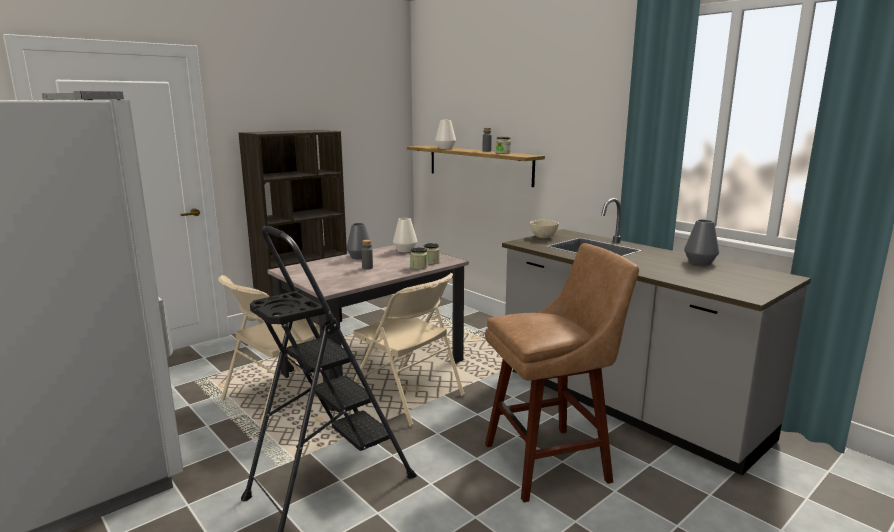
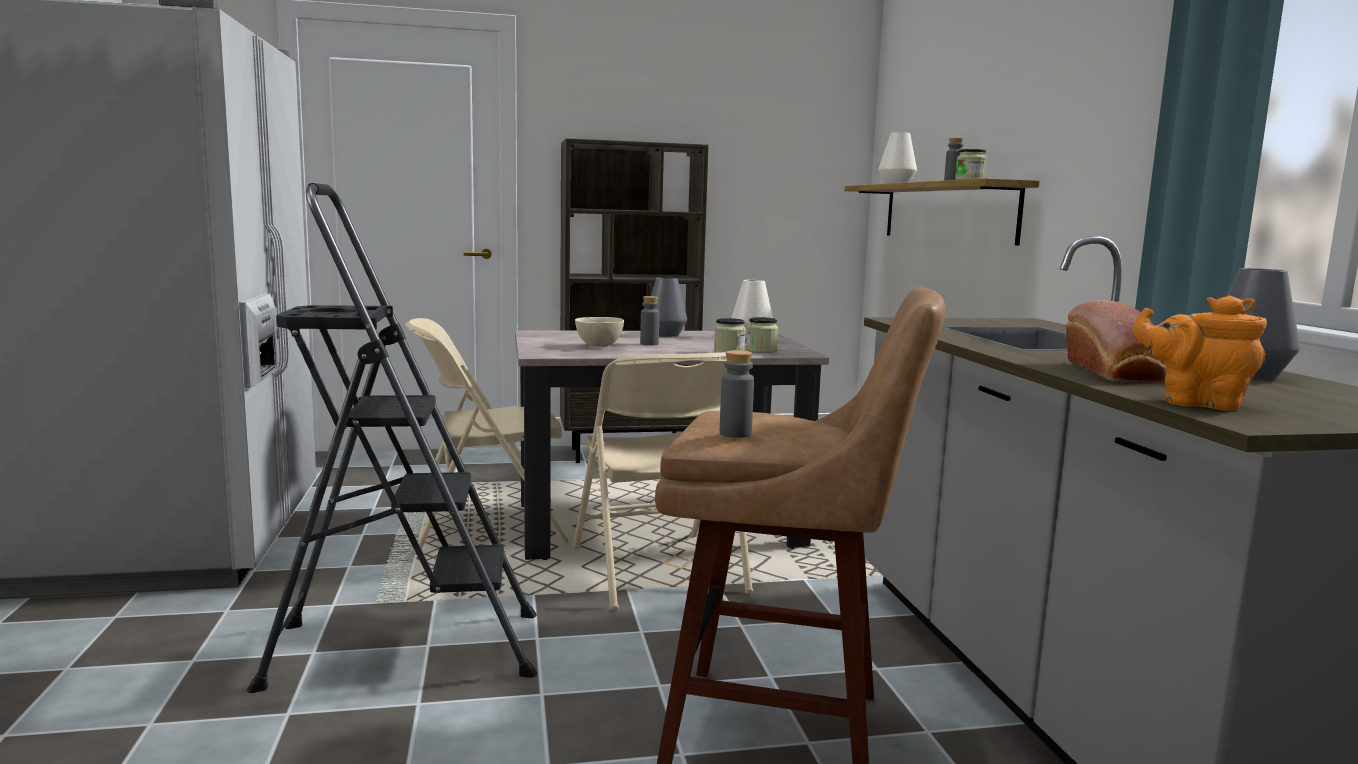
camera: 30 degrees right, 5 degrees down
(543, 332) = (735, 434): none -> grey bottle
(544, 237) = (963, 320): beige bowl -> beige bowl (599, 346)
(665, 272) = (1114, 372): none -> bread
(719, 288) = (1195, 403): none -> orange teapot

